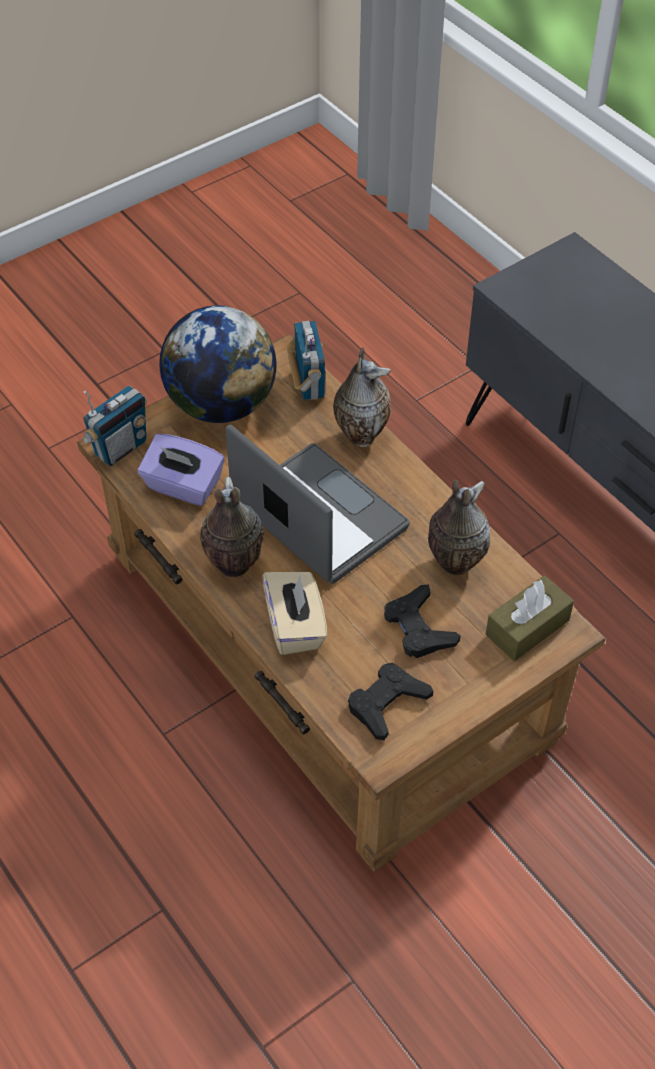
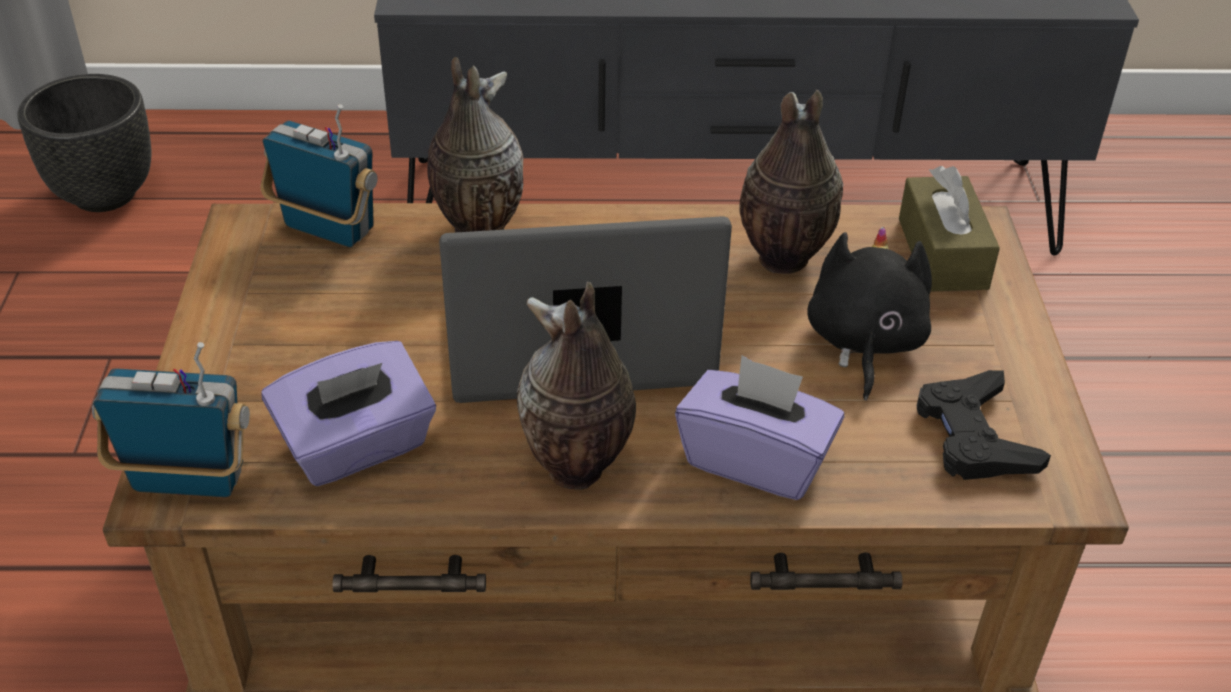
camera: 55 degrees left, 10 degrees down
(120, 448) = (188, 481): radio -> radio turned 75 degrees counterclockwise
(221, 404) = (251, 327): globe -> none
(295, 626) = (755, 459): beige tissue box -> purple tissue box
(381, 278) = (105, 195): none -> black planter
(418, 628) = (864, 342): black game controller -> black plush toy

